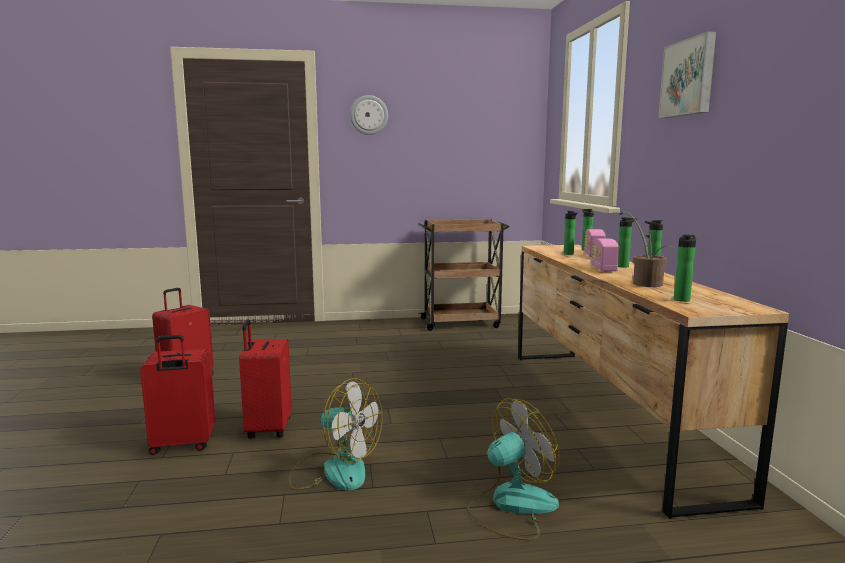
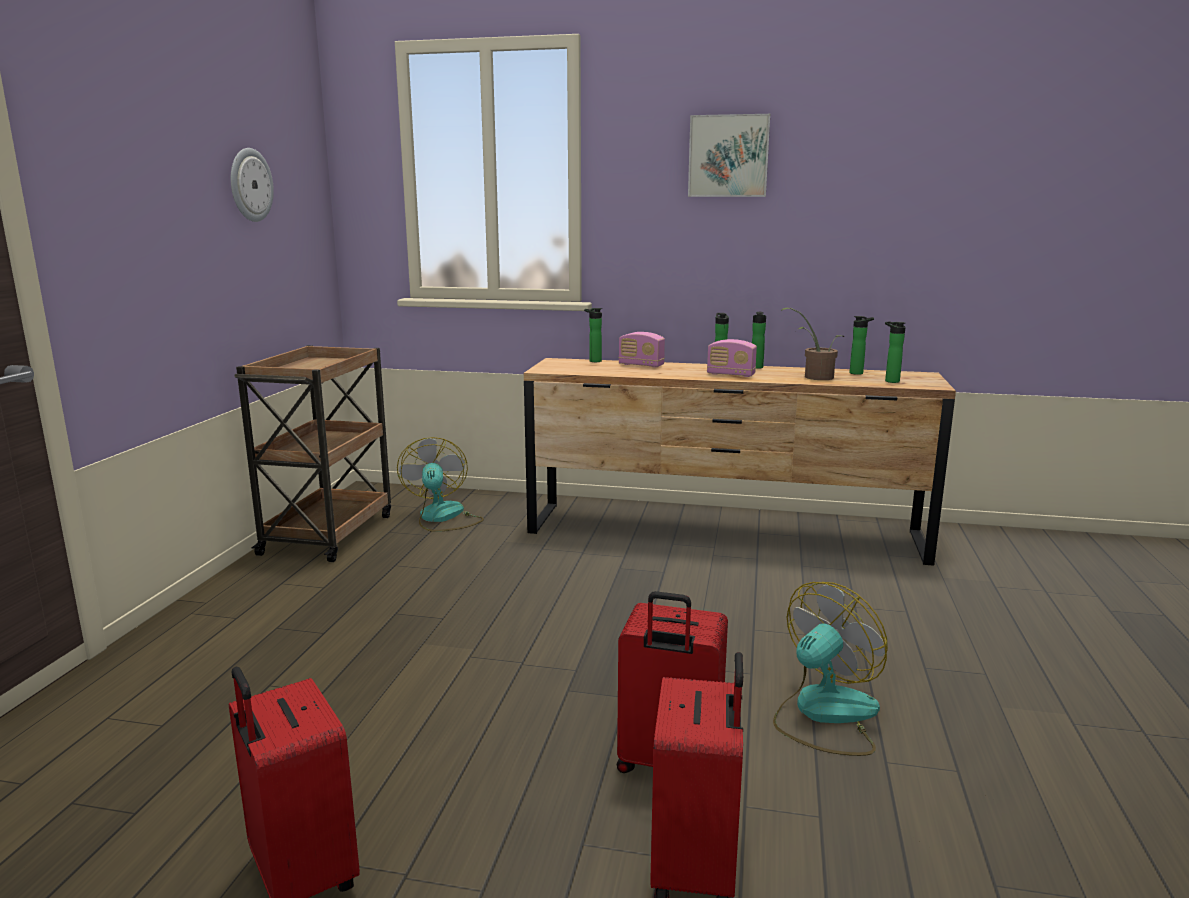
camera: 70 degrees left, 5 degrees up
(369, 115) = (114, 148): wall clock -> wall clock (250, 185)
(511, 506) = (915, 622): fan -> fan (442, 518)
(569, 254) = (621, 369): bottle -> bottle (858, 373)

